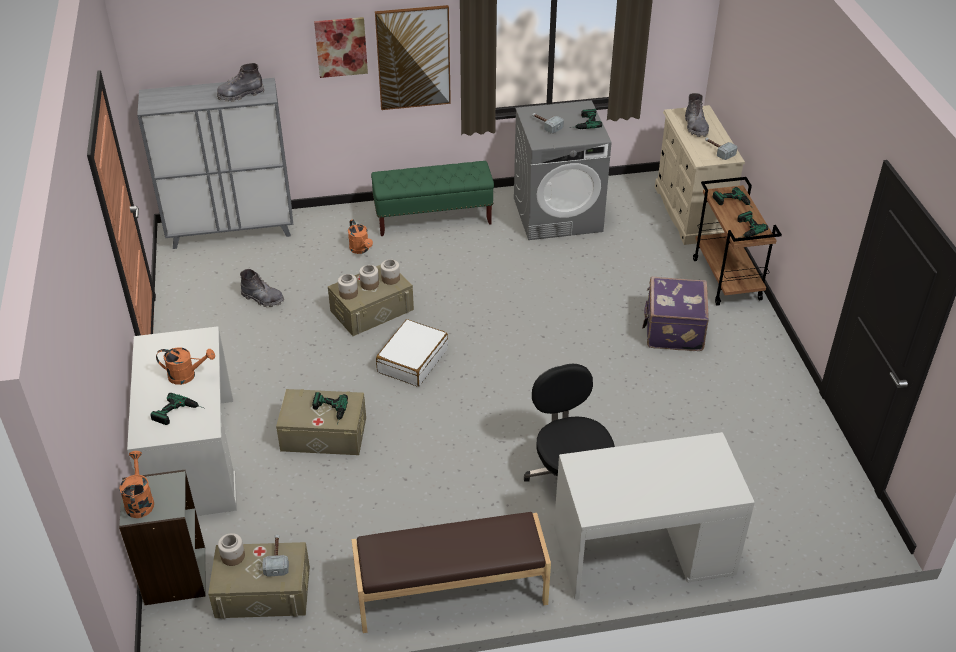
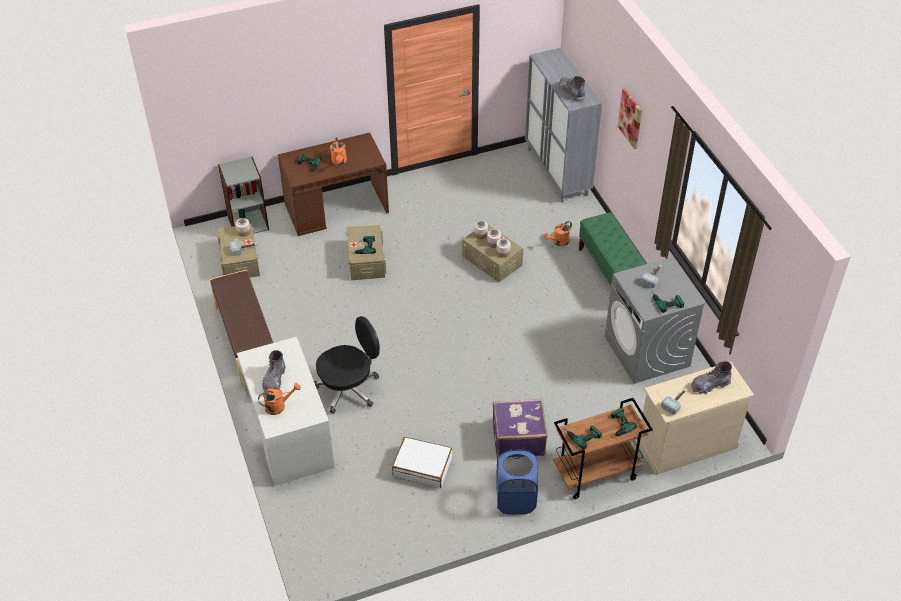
camera: 80 degrees right, 5 degrees up
(139, 501) = (236, 166): orange watering can -> orange watering can (279, 406)
(193, 457) = (336, 208): white desk -> brown desk
(262, 298) = (488, 204): grey boot -> grey boot (274, 380)
(412, 360) = (445, 290): white suitcase -> white suitcase (422, 467)
(413, 57) = (655, 164): picture -> none
(761, 345) = (515, 499): none -> blue laundry basket

